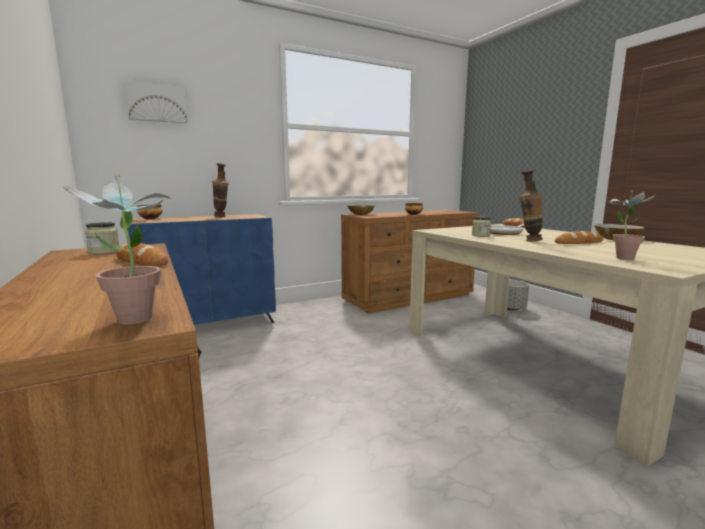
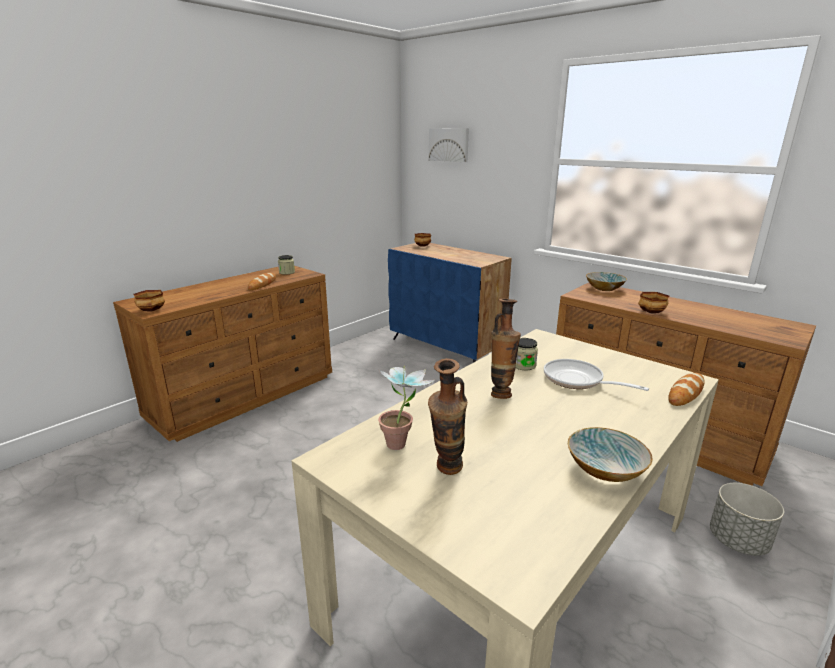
camera: 70 degrees right, 10 degrees up
(136, 322) = (152, 310): potted plant -> bowl
(222, 216) = (464, 255): vase -> vase (446, 472)
(578, 242) = (520, 428): bread -> none

